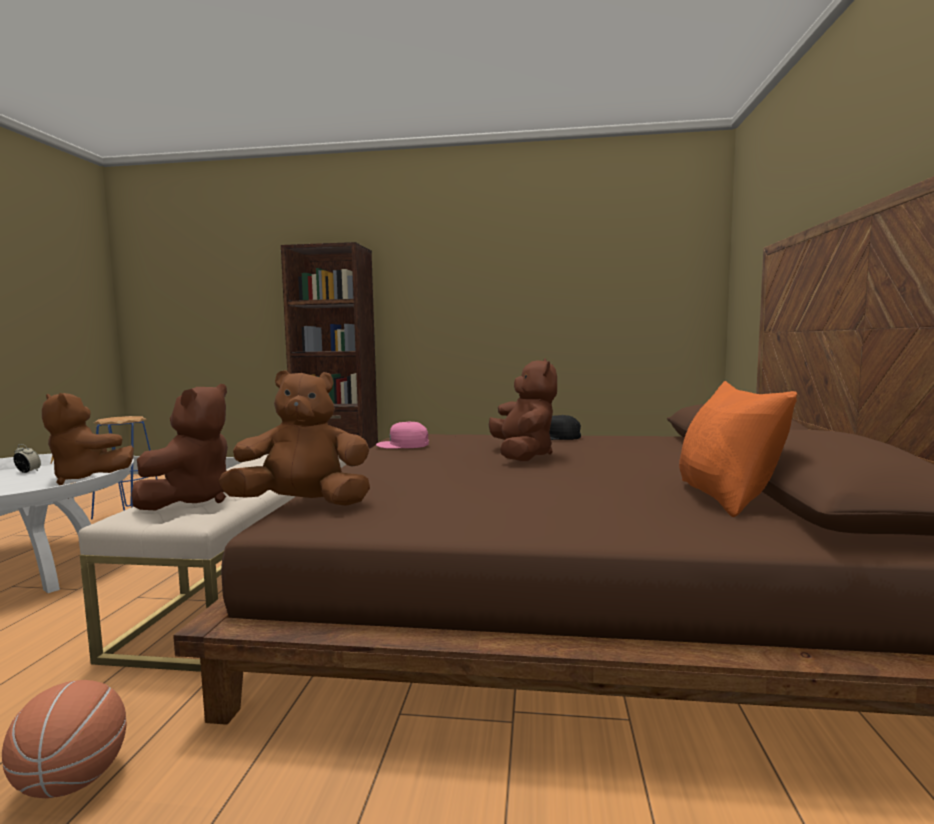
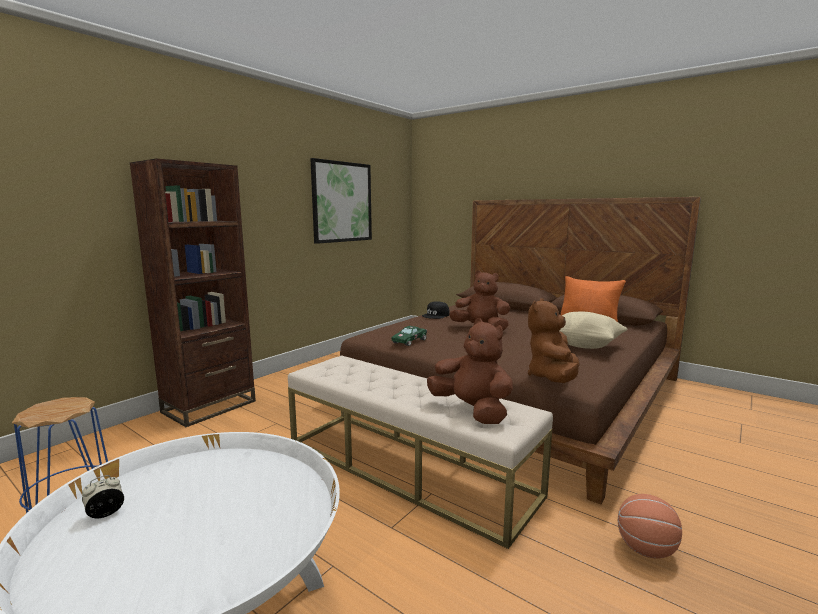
camera: 60 degrees left, 5 degrees up
(86, 479) = (242, 468): brown plush toy -> none
(403, 445) = (410, 341): pink cap -> green toy car
(526, 505) = (583, 345): none -> beige pillow
(560, 276) = (342, 202): none -> picture

